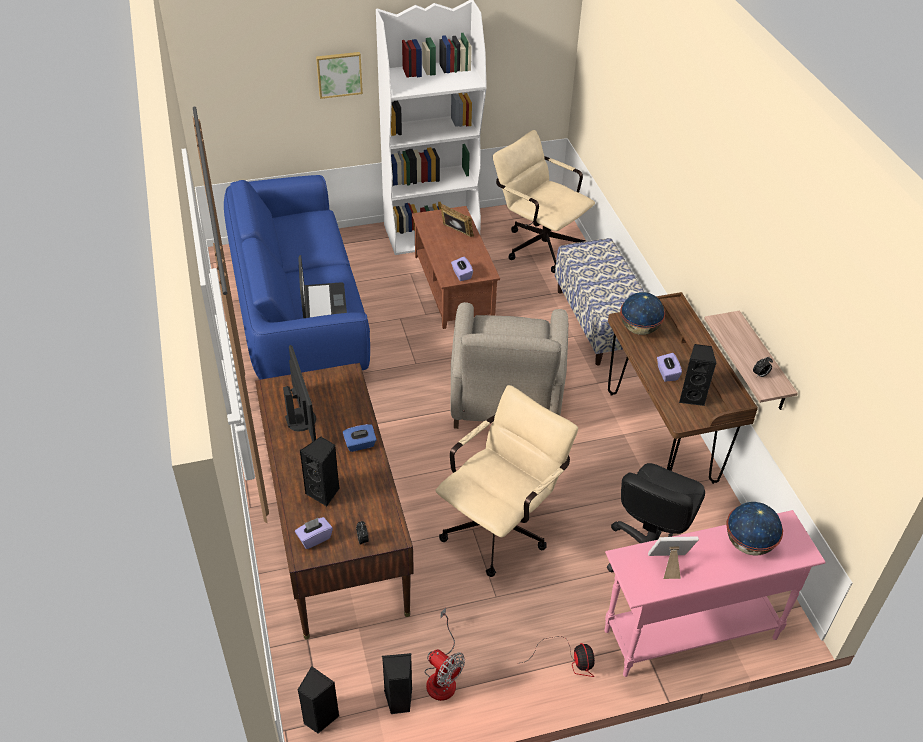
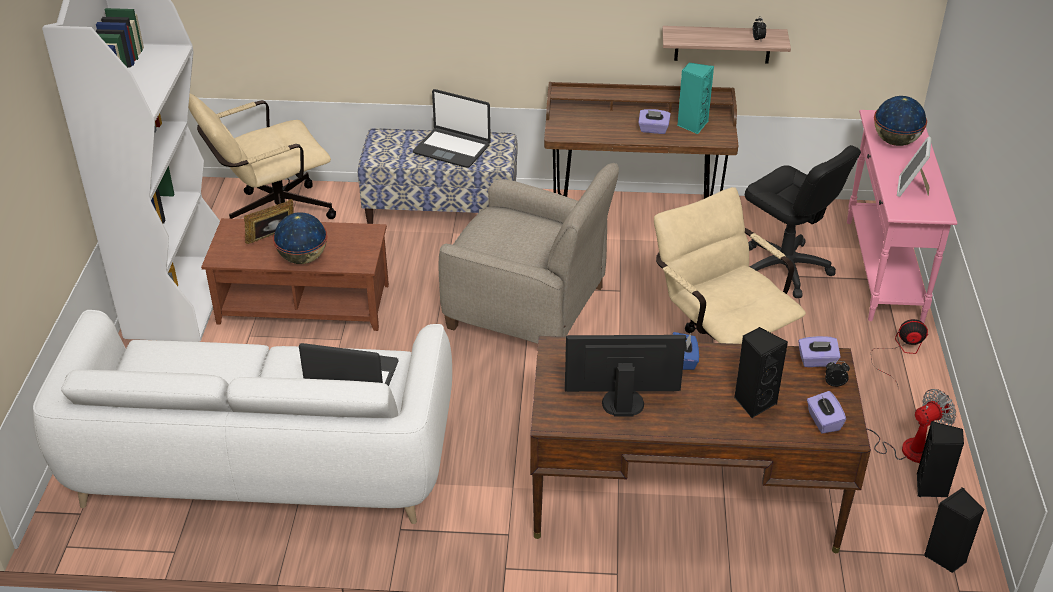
camera: 70 degrees left, 5 degrees down
(298, 314) = (262, 463): blue sofa -> white sofa
(339, 74) = (36, 152): picture -> none
(461, 274) = (361, 252): purple tissue box -> purple tissue box (817, 361)
(611, 284) = (452, 148): none -> laptop
(639, 329) = (579, 128): globe -> globe (303, 258)
(692, 396) = (692, 125): black speaker -> turquoise speaker

